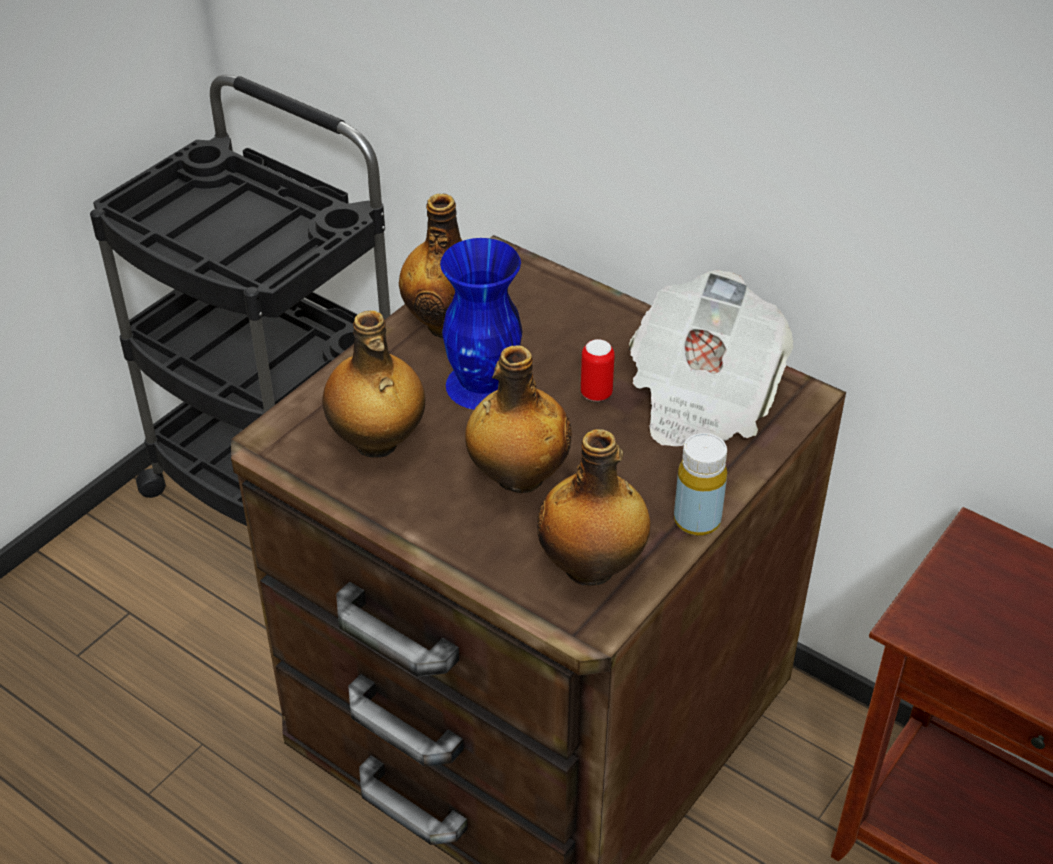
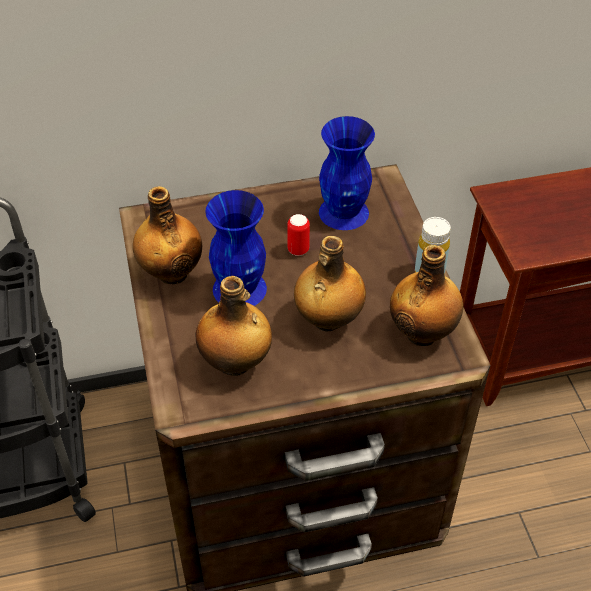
camera: 50 degrees left, 5 degrees up
(702, 396) = (344, 213): newspaper -> blue vase

